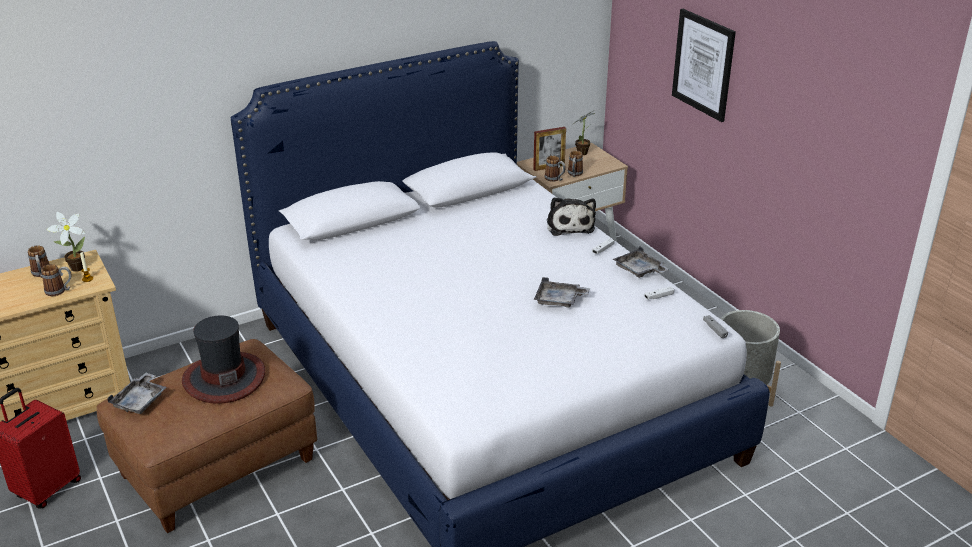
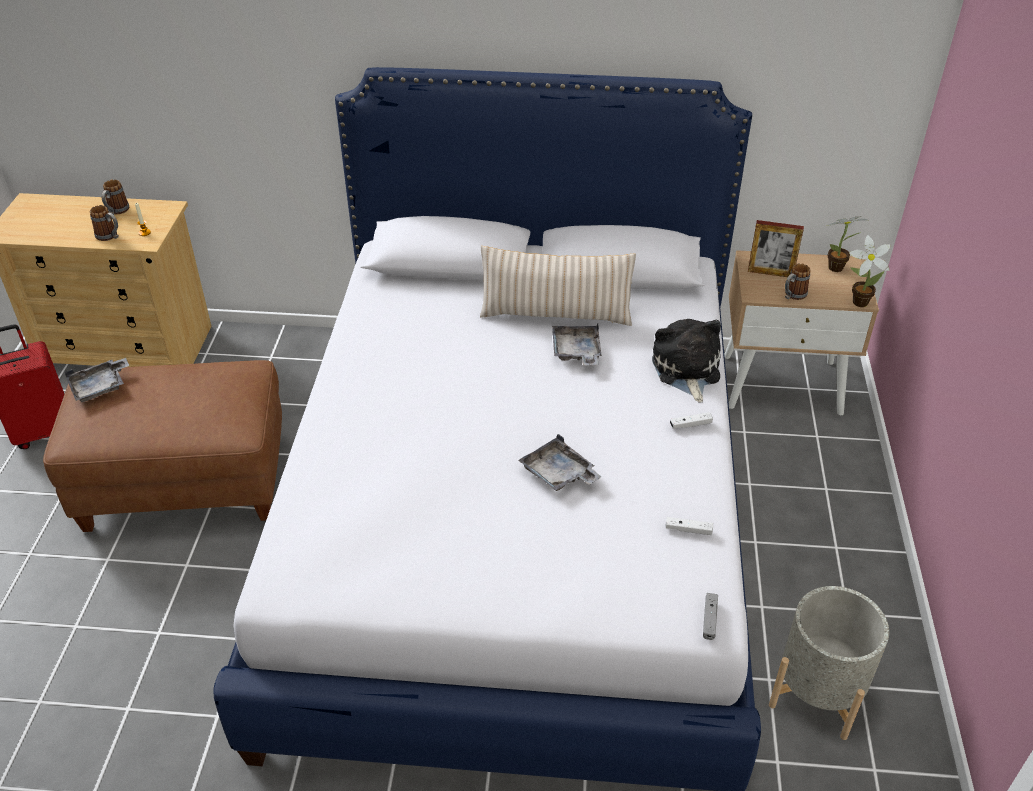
camera: 35 degrees right, 10 degrees up
(75, 268) = (148, 216): potted plant -> potted plant (857, 302)
(224, 378) = (189, 396): hat -> none
(458, 224) = (555, 314): none -> beige pillow
(555, 179) = (760, 293): mug -> none
(569, 225) = (686, 370): plush toy -> plush toy turned 150 degrees clockwise
(639, 270) = (705, 478): grey tray -> grey tray (576, 352)
(703, 64) = (986, 208): picture -> none

